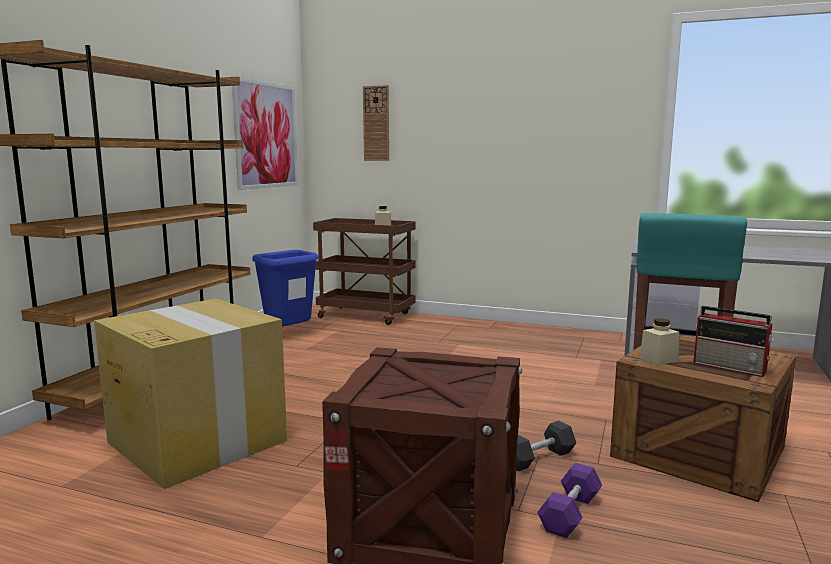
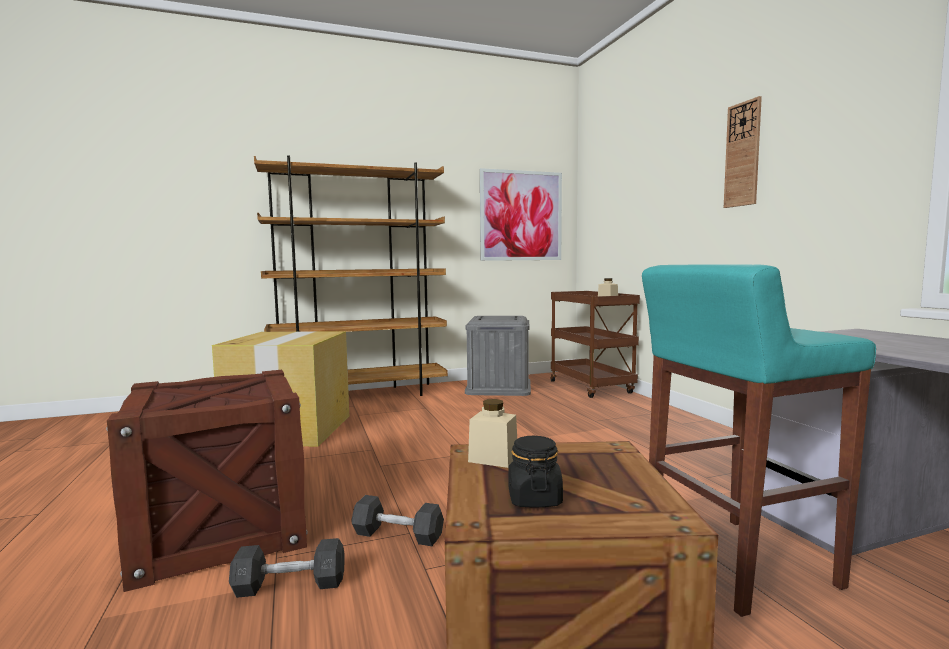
camera: 50 degrees right, 5 degrees down
(289, 335) = (498, 387): blue trash can -> grey storage box
(376, 123) = (619, 196): wall clock -> wall clock (742, 154)
(570, 513) = (290, 585): purple dumbbell -> grey dumbbell
(731, 367) = (534, 498): radio -> black jar

